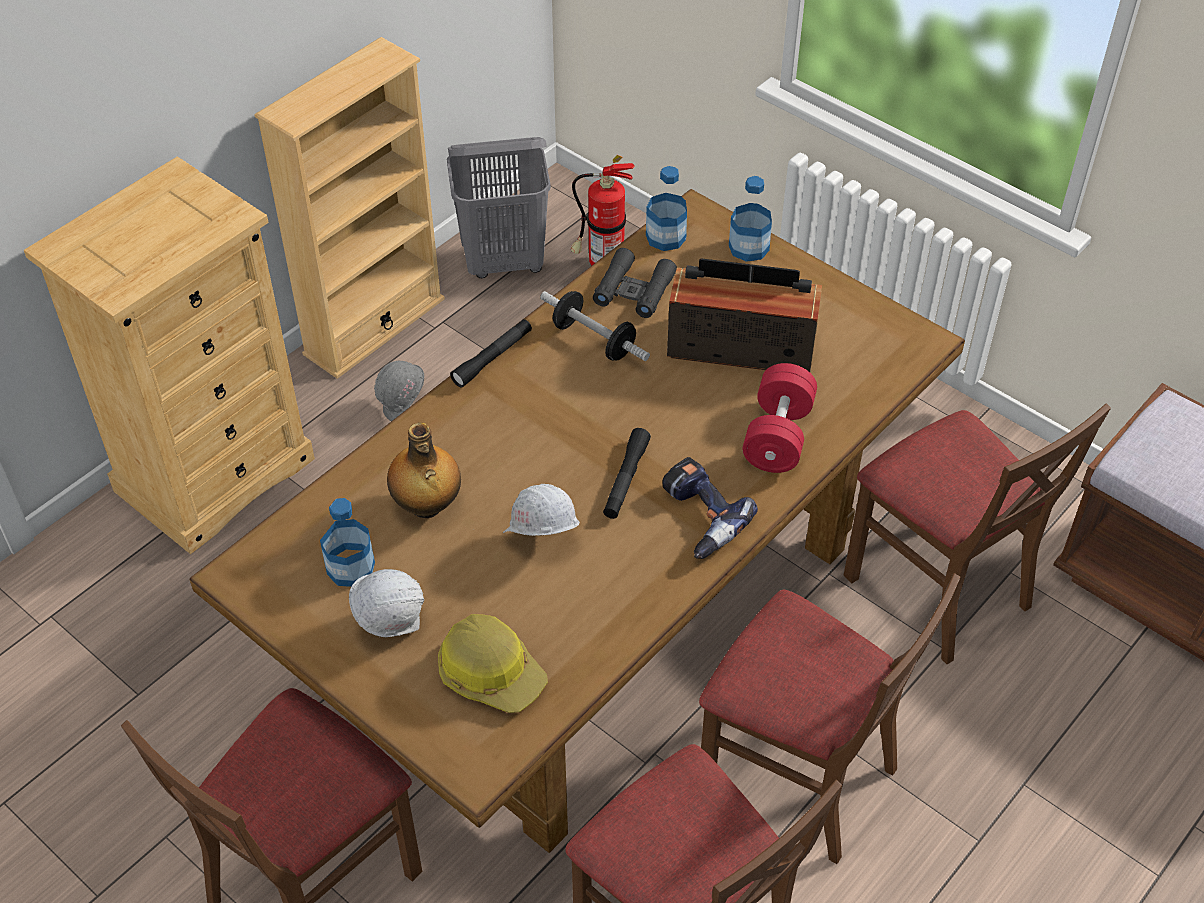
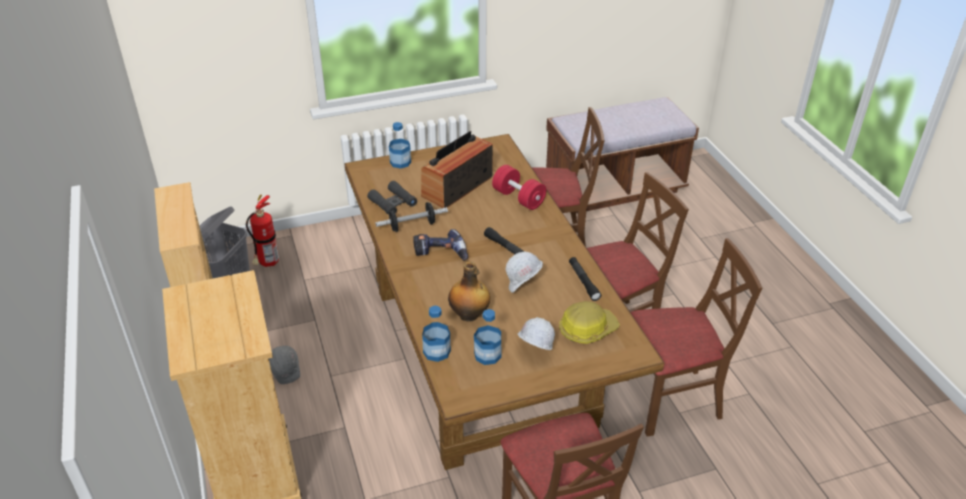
camera: 60 degrees left, 10 degrees down
(492, 358) = (392, 260): black flashlight -> black flashlight (583, 282)
(665, 237) = (368, 181): bottle -> bottle (436, 351)
(698, 518) = (546, 236): power drill -> power drill (440, 254)

